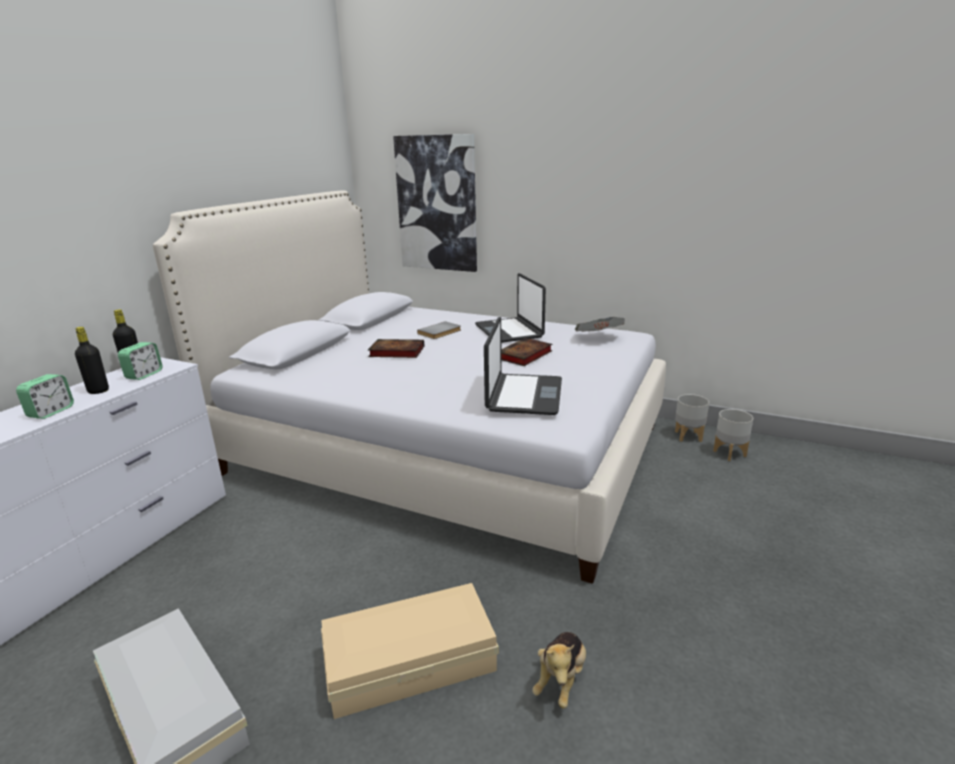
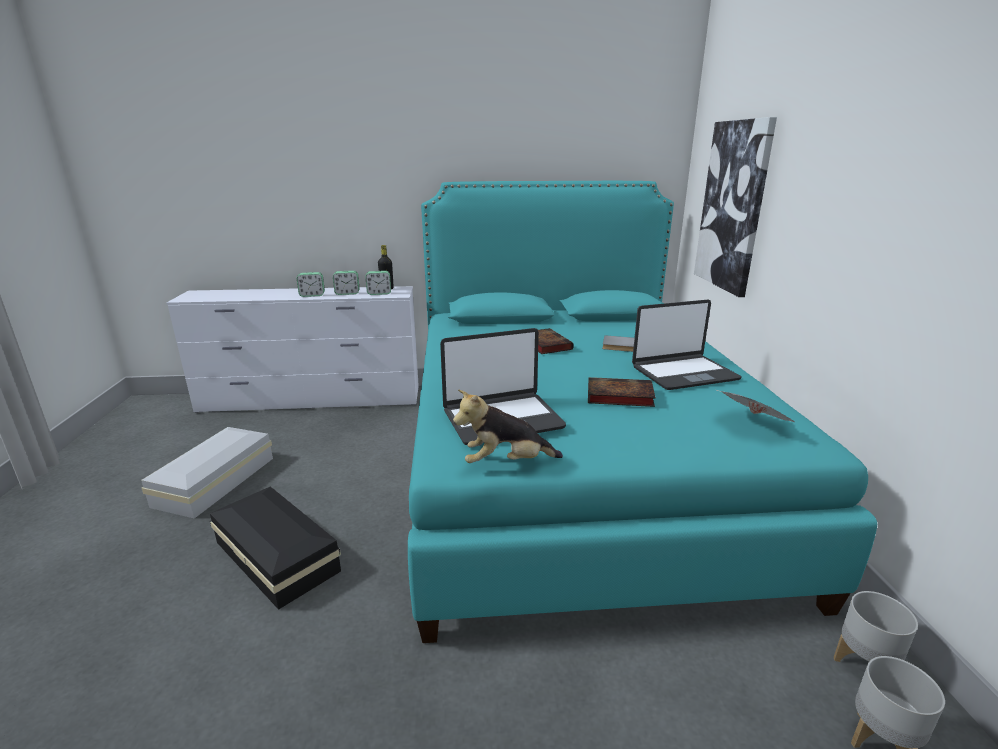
camera: 60 degrees right, 0 degrees up
(98, 391) = (347, 293): black bottle -> alarm clock
(407, 661) = (277, 554): beige storage box -> black storage box
(445, 449) = (572, 466): white bed -> turquoise bed
(509, 331) = (683, 373): laptop -> laptop turned 150 degrees counterclockwise
(561, 679) = (277, 657): plush toy -> plush toy (506, 463)

